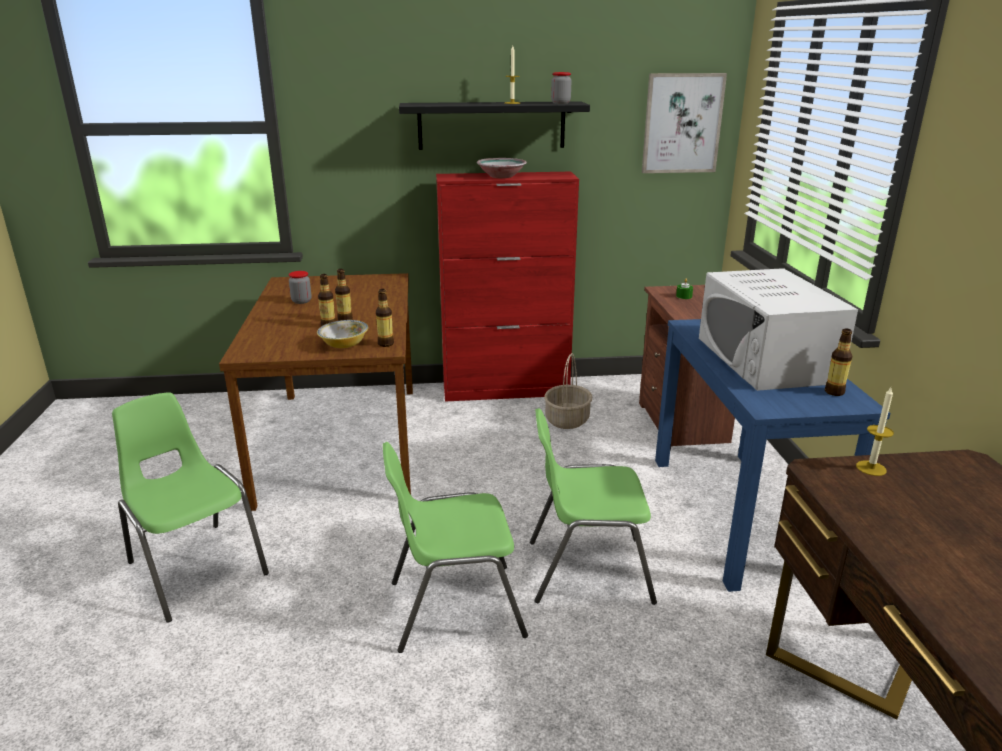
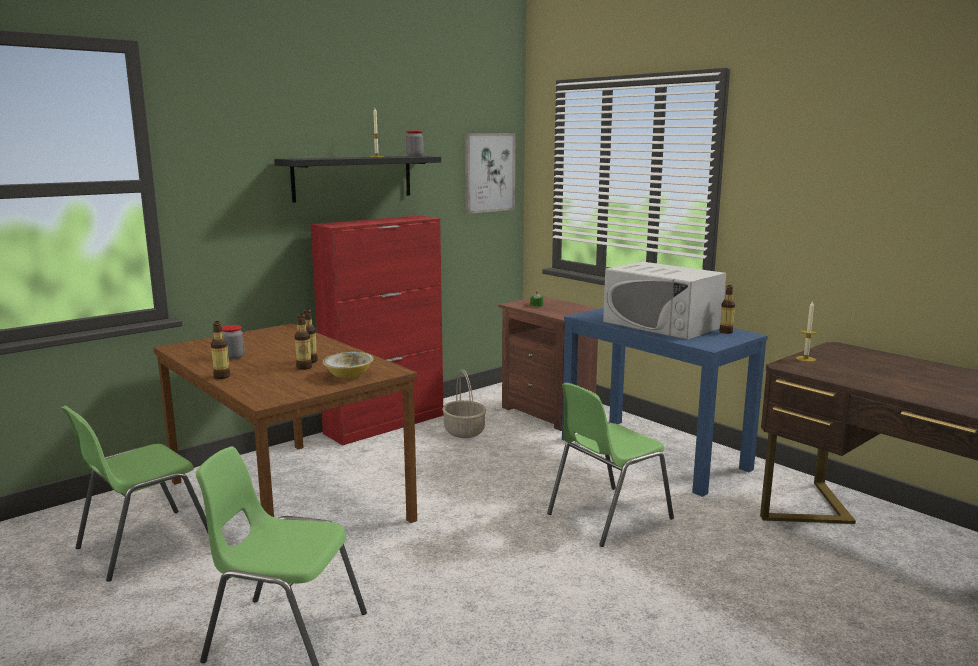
camera: 35 degrees left, 10 degrees down
(385, 344) = (384, 368): bottle -> bottle (222, 376)
(453, 607) = (550, 572): green chair -> green chair (143, 545)
(501, 176) = (374, 221): bowl -> none

